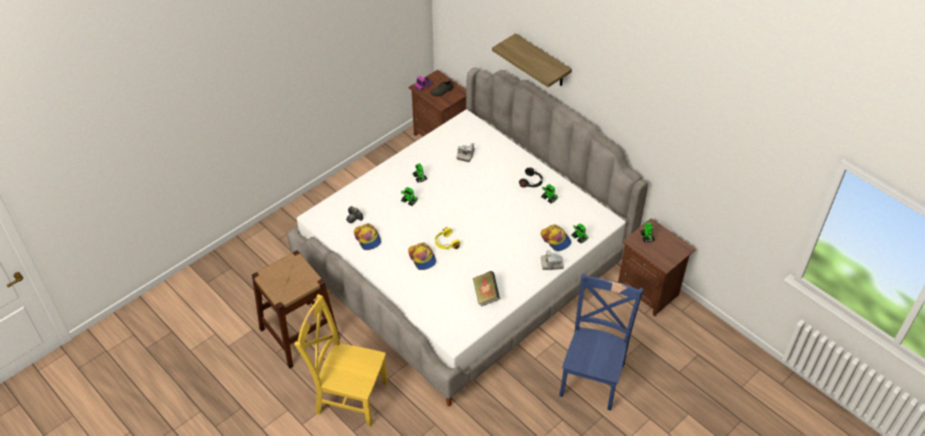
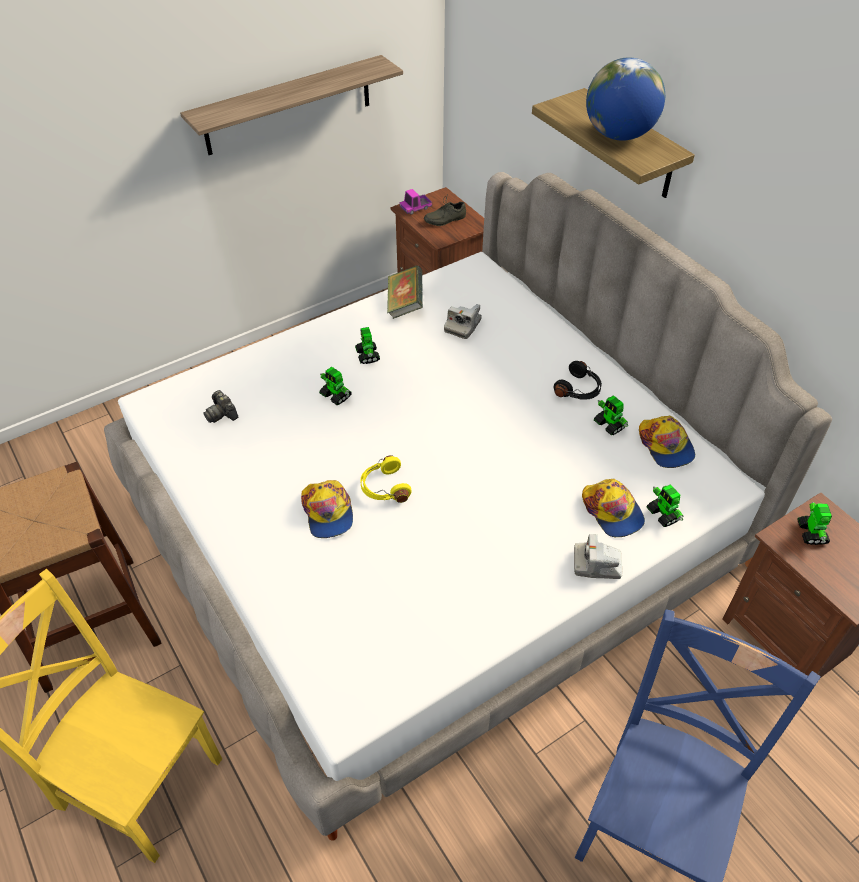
camera: 10 degrees right, 0 degrees up
(356, 47) = (288, 105): none -> shelf
(367, 239) = (233, 457): cap -> cap (666, 446)
(486, 295) = (440, 615): book -> book (405, 305)
(536, 61) = (619, 135): none -> globe

